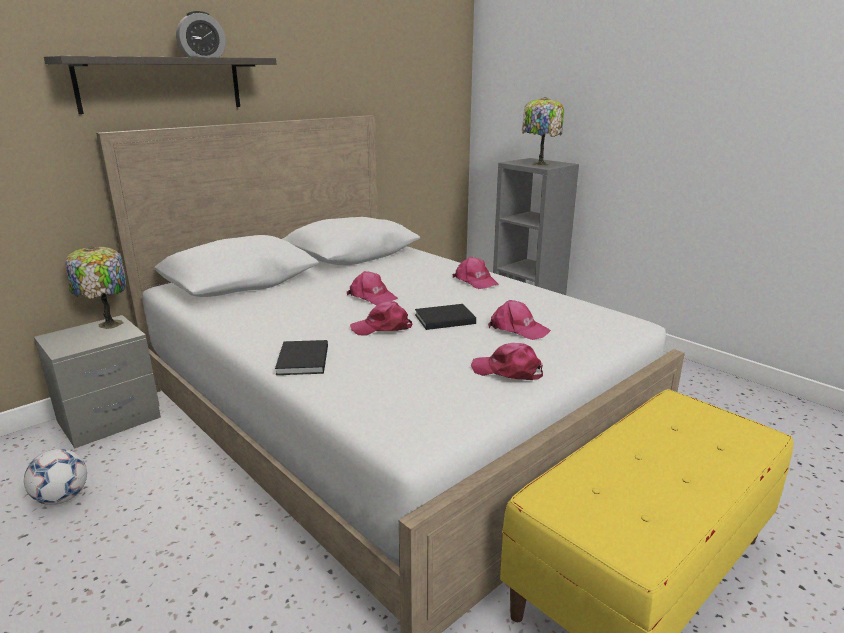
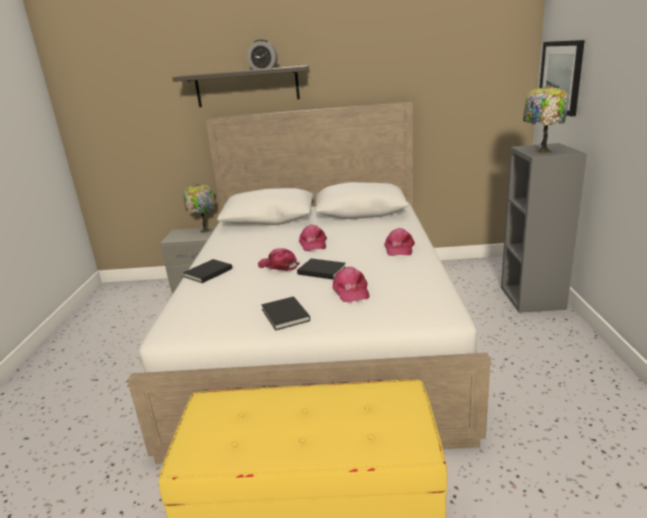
camera: 45 degrees right, 0 degrees up
(62, 498) = (141, 316): football -> none
(508, 371) = (285, 316): pink cap -> black book
(516, 92) = (561, 77): none -> picture

